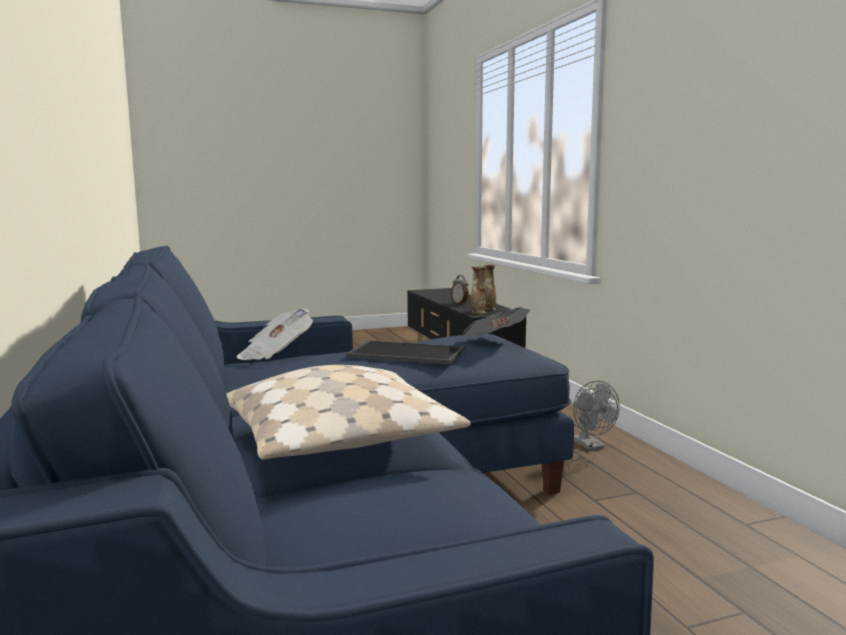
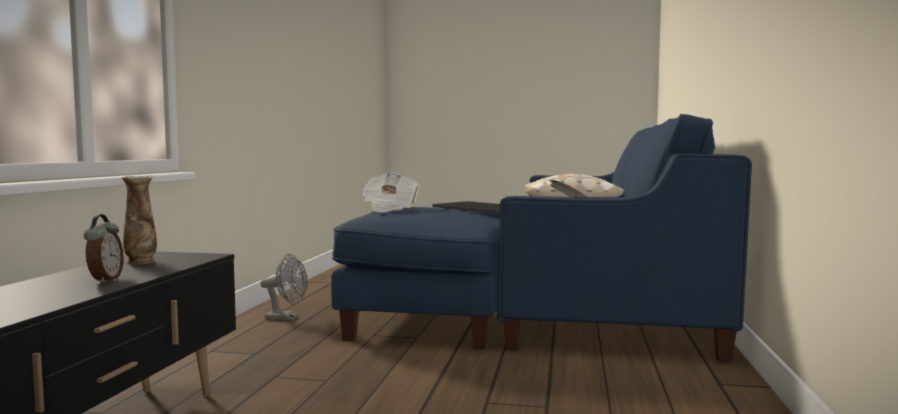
camera: 150 degrees left, 5 degrees down
(478, 312) = (182, 259): vase -> none
(591, 446) = (287, 318): grey fan -> grey fan turned 90 degrees clockwise

